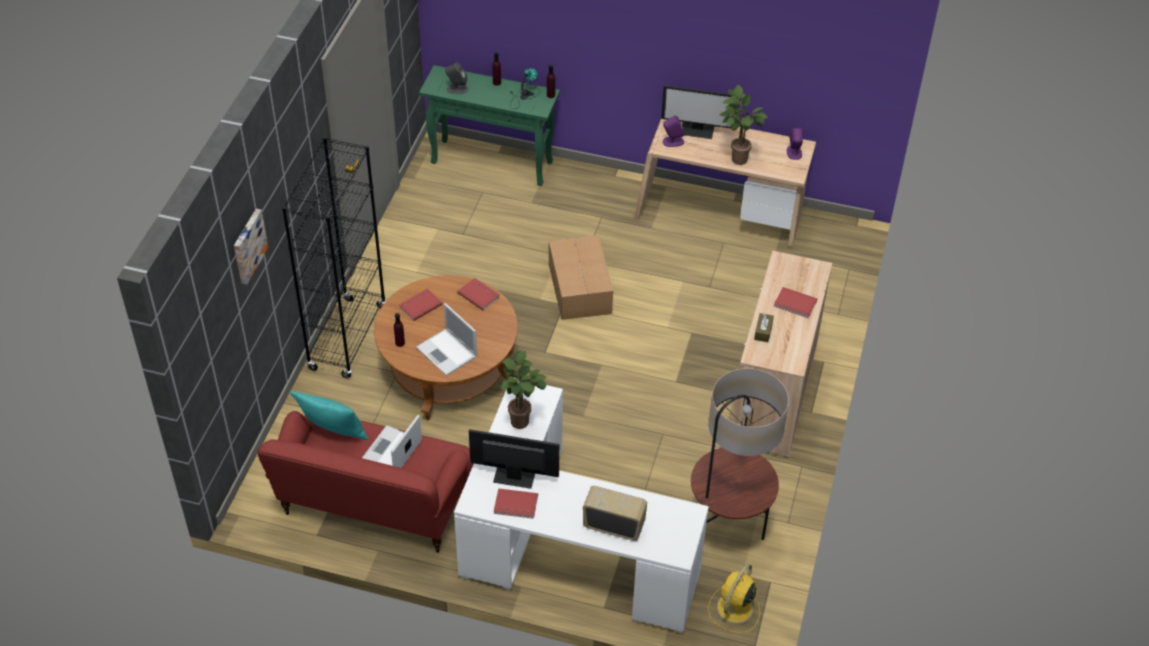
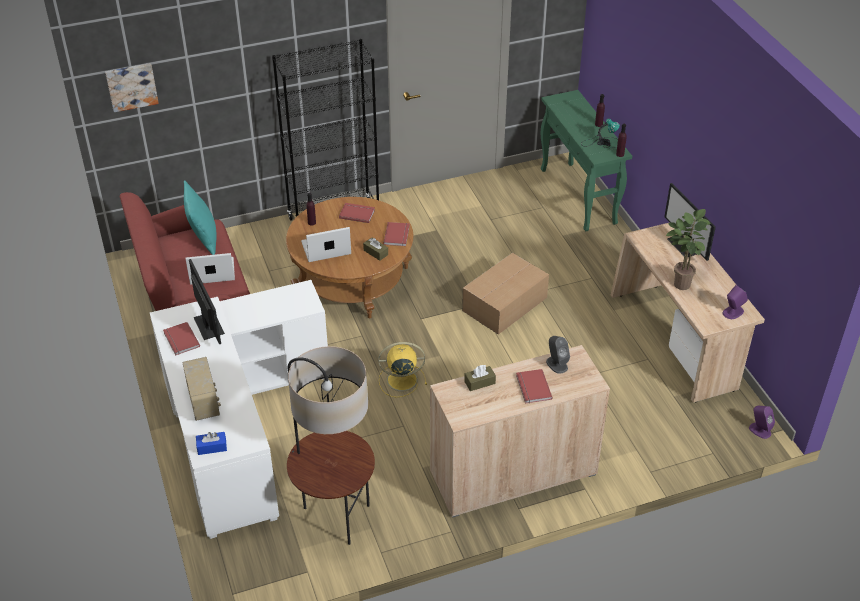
camera: 55 degrees right, 5 degrees down
(248, 246) = (217, 57): picture -> picture (131, 86)
(447, 353) = (325, 249): laptop -> laptop turned 60 degrees clockwise
(457, 89) = (567, 111): grey speaker -> grey speaker (556, 364)
(488, 321) = (376, 252): none -> brown tissue box
(522, 424) = (269, 307): potted plant -> none
(673, 141) = (654, 239): purple speaker -> purple speaker (759, 430)
(675, 545) = (212, 447): none -> blue tissue box
(734, 609) = (259, 561): yellow fan -> yellow fan (400, 380)

